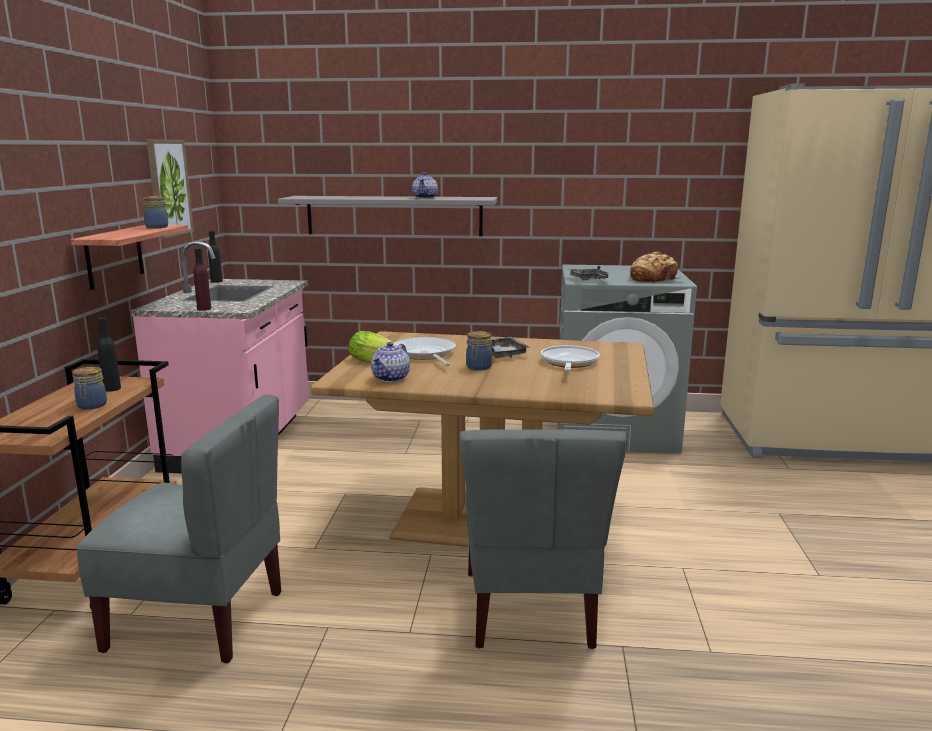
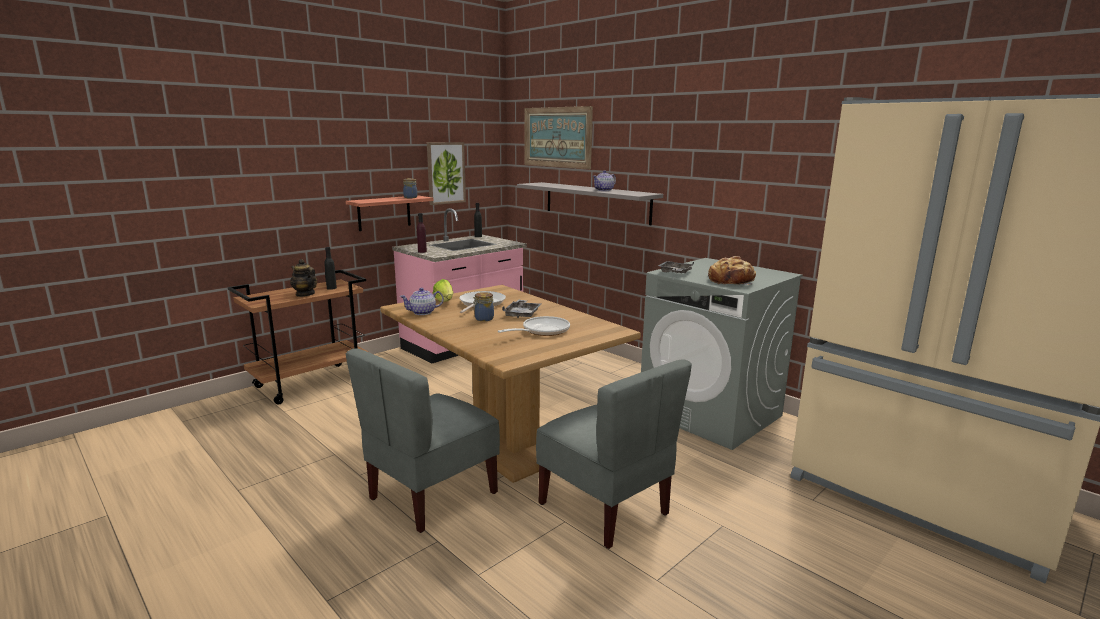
camera: 40 degrees right, 0 degrees up
(91, 406) = (305, 294): jar -> teapot
(199, 619) = (300, 425): grey chair -> grey chair (605, 508)
(318, 132) = (557, 137): none -> picture

